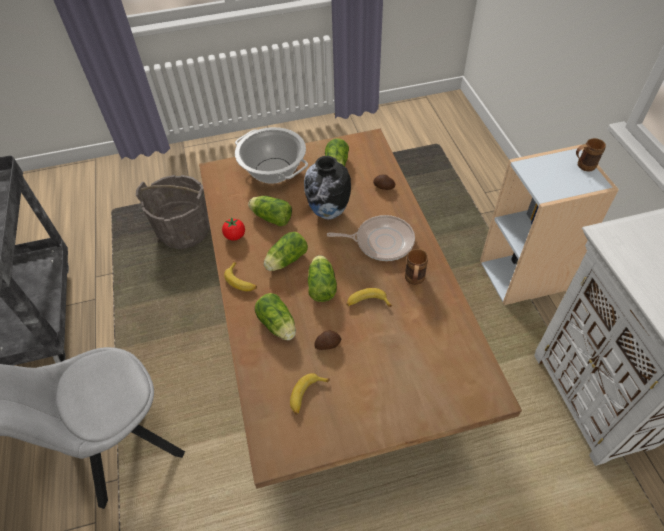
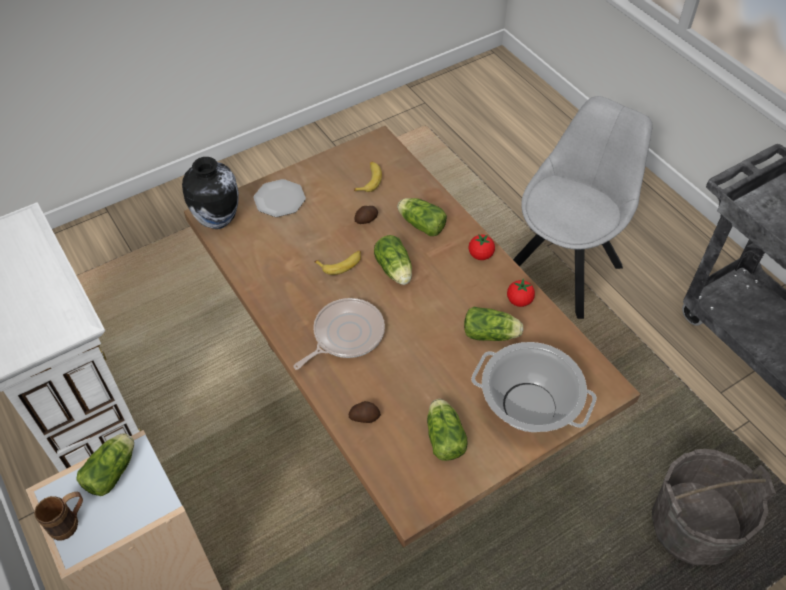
camera: 160 degrees right, 0 degrees up
(241, 281) = (480, 255): banana -> tomato
(285, 261) = (446, 286): lettuce -> lettuce (113, 470)
(328, 213) = (423, 357): vase -> vase (217, 220)
(381, 241) = (345, 335): frying pan -> frying pan turned 150 degrees clockwise
(411, 394) = (280, 200): none -> plate
(414, 281) = (297, 297): brown mug -> none

